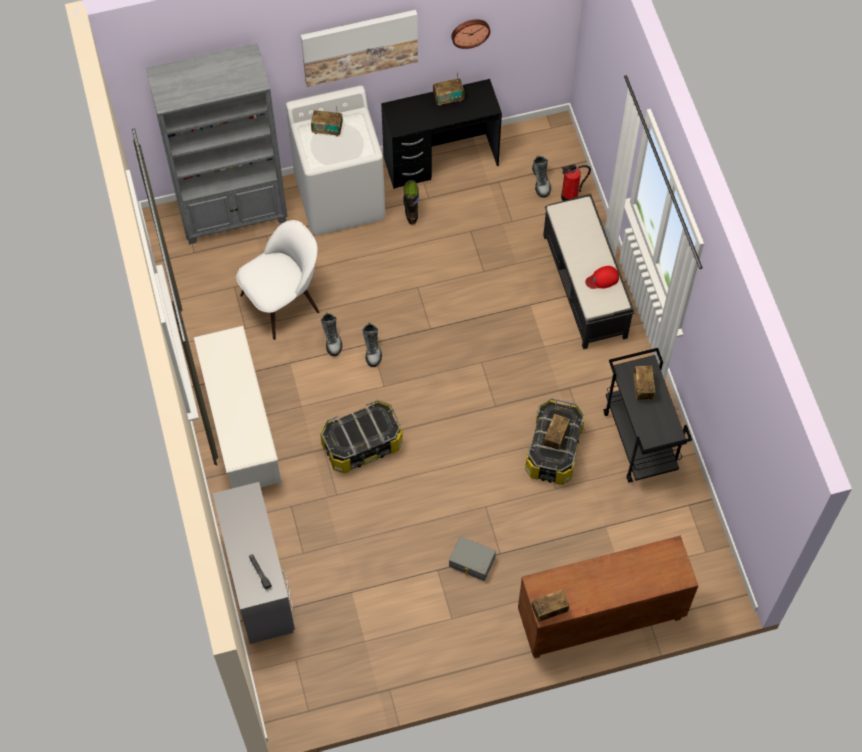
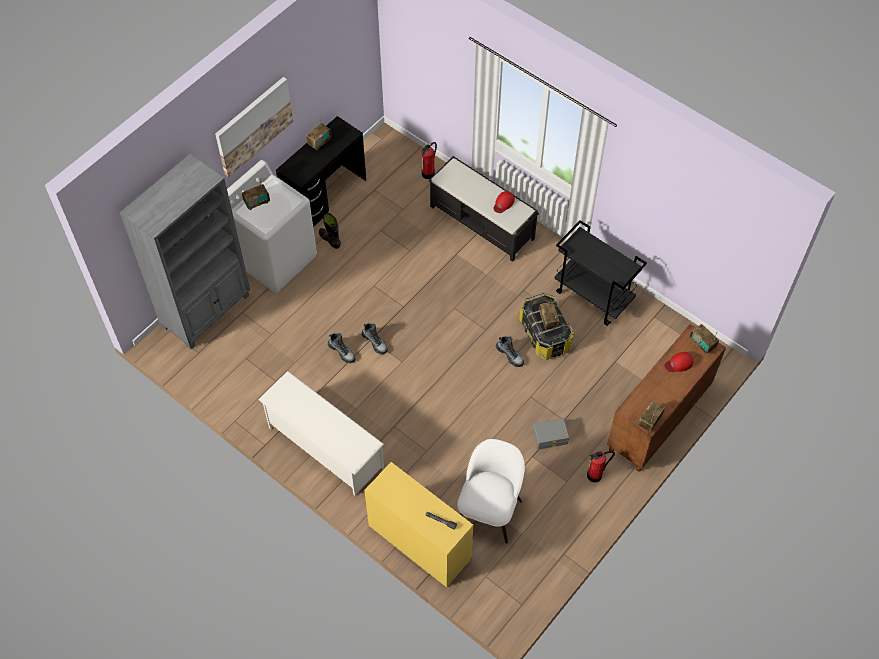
camera: 35 degrees left, 5 degrees down
(258, 581) = (419, 542): grey desk -> yellow desk
(283, 301) = (288, 348): white chair -> white chair (489, 510)
(362, 444) = (417, 407): storage box -> none
(470, 32) = (318, 81): wall clock -> none
(485, 631) = (594, 475): none -> fire extinguisher
(541, 181) = (402, 174): boot -> boot (510, 355)
(631, 570) = (679, 363): none -> red cap
(643, 388) = (589, 251): radio -> radio (702, 344)

